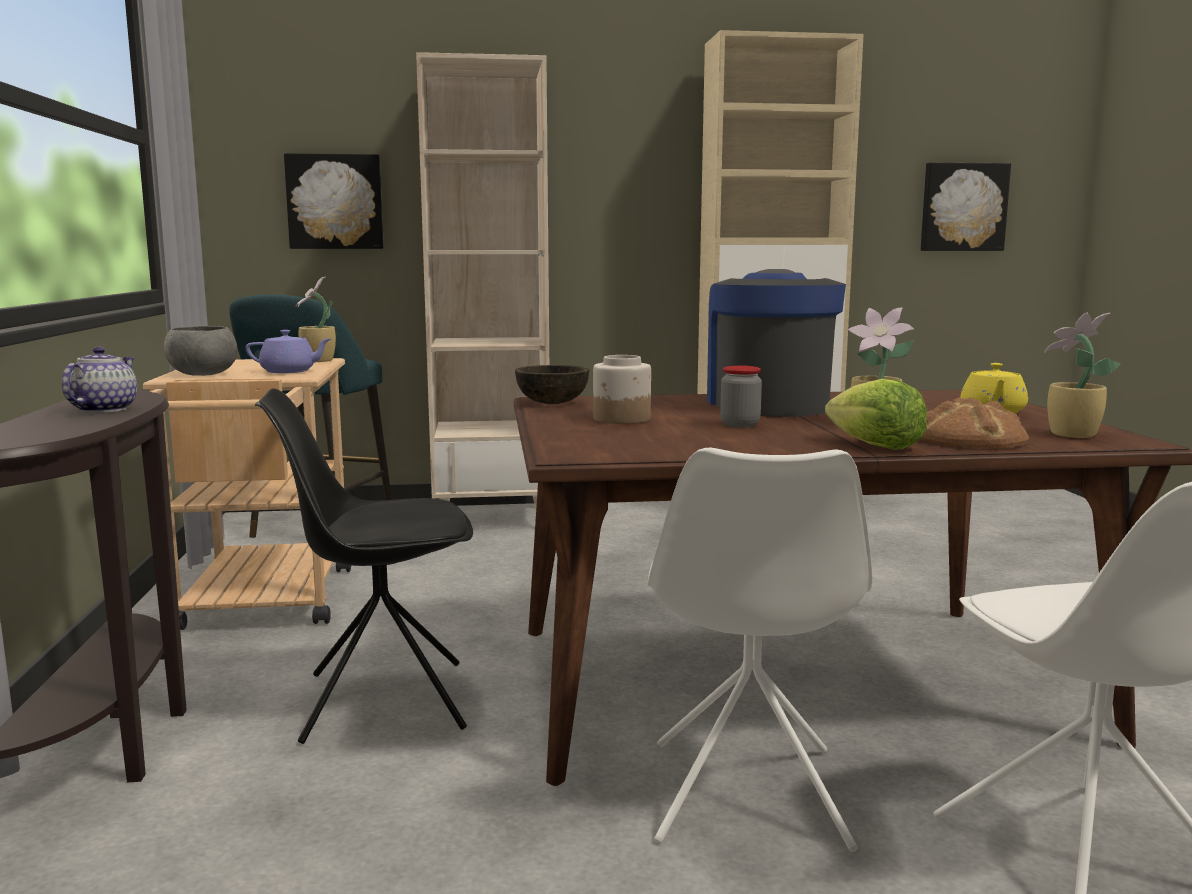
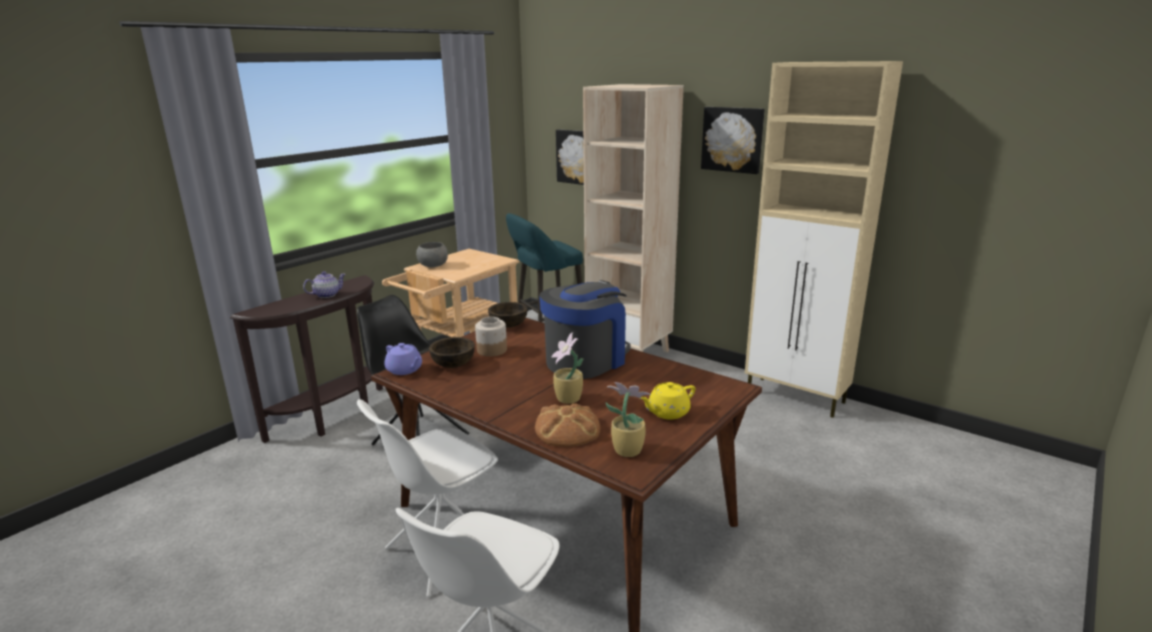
camera: 45 degrees right, 10 degrees up
(289, 371) = (464, 270): purple teapot -> purple teapot (405, 370)
(318, 361) = (500, 261): potted plant -> none
(621, 435) = (453, 364): none -> brown bowl
(740, 424) = (518, 374): jar -> none
(874, 446) = (510, 415): lettuce -> none
(963, 207) = (1019, 201): picture -> picture (733, 139)

